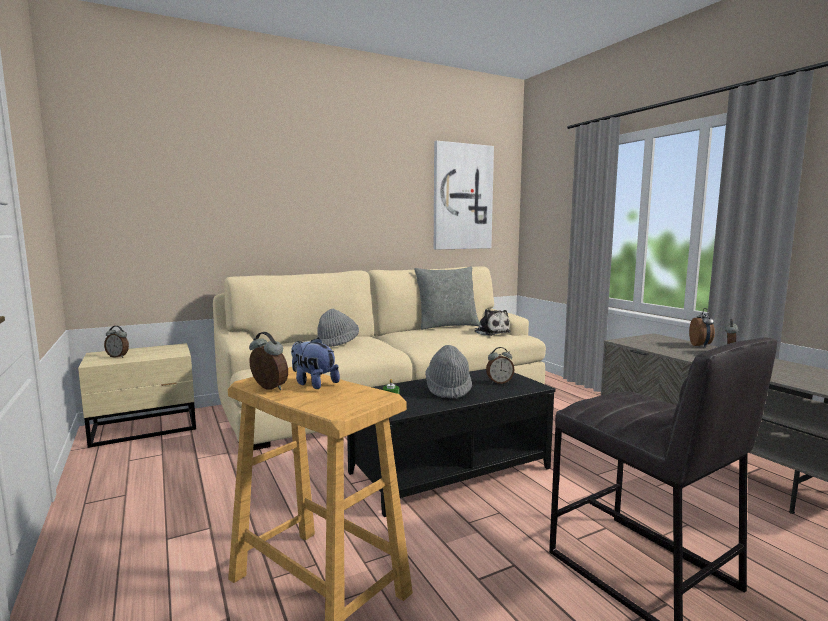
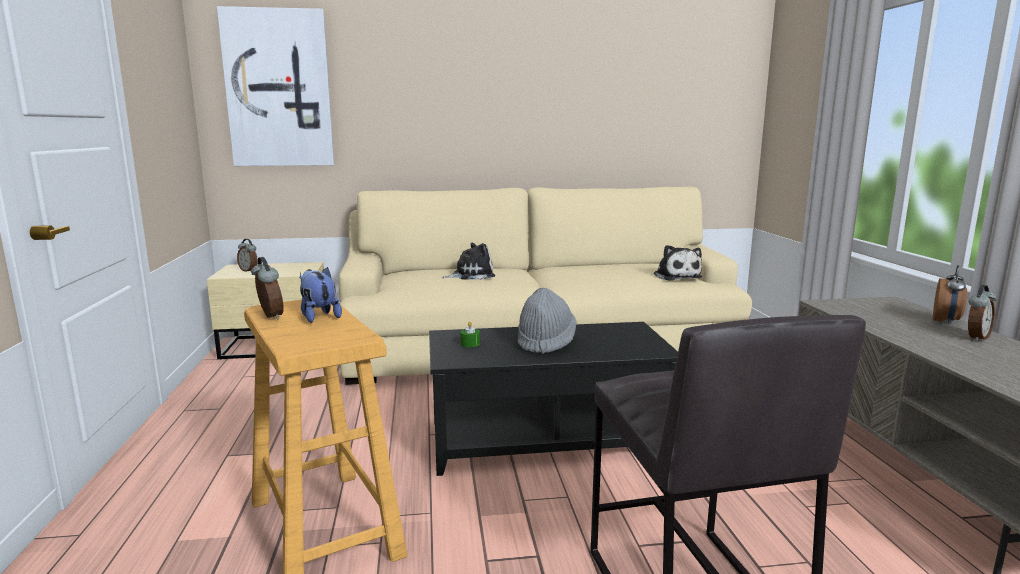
camera: 20 degrees right, 5 degrees up
(337, 343) = (471, 275): grey hat -> plush toy
(447, 326) = (626, 263): grey pillow -> none
(462, 197) = (672, 91): picture -> picture (278, 89)
(499, 382) = (618, 341): alarm clock -> none

